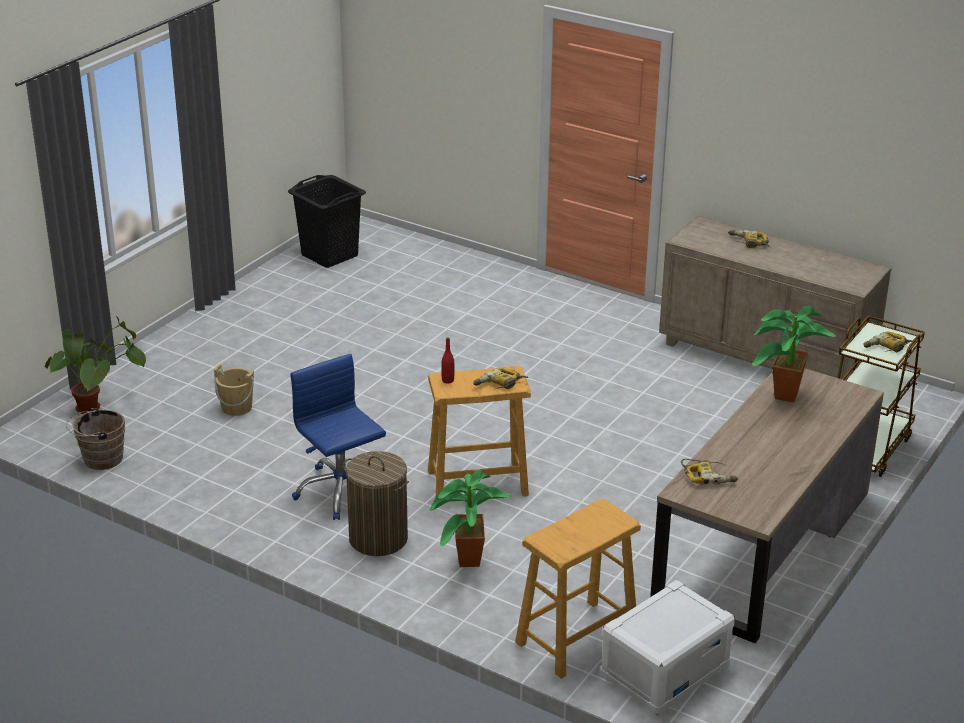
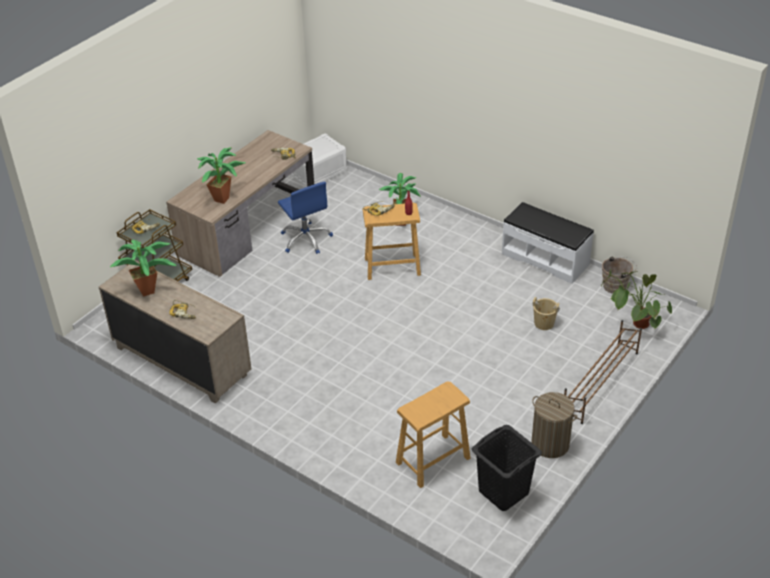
camera: 175 degrees left, 10 degrees up
(180, 344) = (600, 383): none -> brown shoe rack
(205, 499) = (545, 259): none -> white bench
(341, 491) = (470, 262): blue office chair -> blue office chair (306, 239)
(378, 539) = (447, 235): laundry basket -> laundry basket (550, 444)
(577, 638) = (353, 186): beige stool -> beige stool (432, 460)
(811, 263) = (150, 291): none -> potted plant

